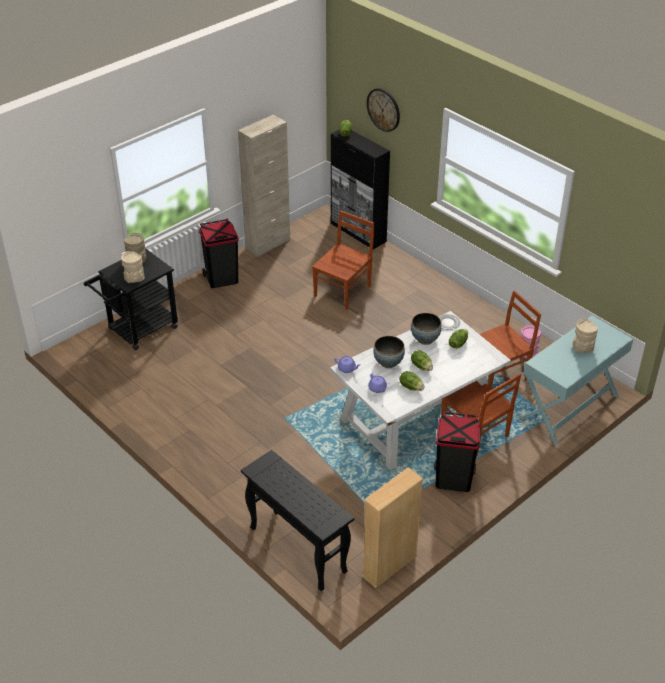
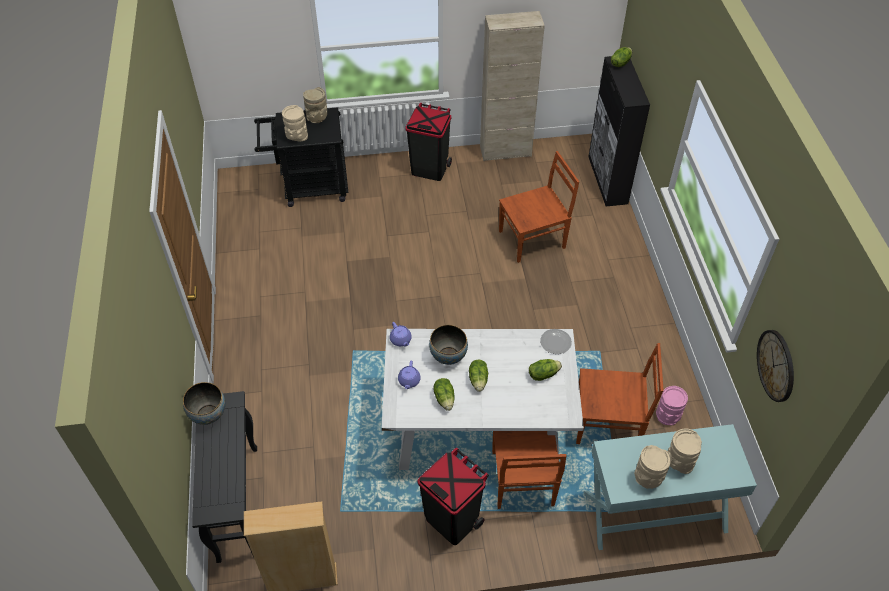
camera: 35 degrees right, 10 degrees up
(383, 109) = (657, 52): wall clock -> wall clock (776, 365)
(425, 339) = (512, 349): bowl -> bowl (208, 415)
(573, 365) = (648, 478): none -> beige vase

